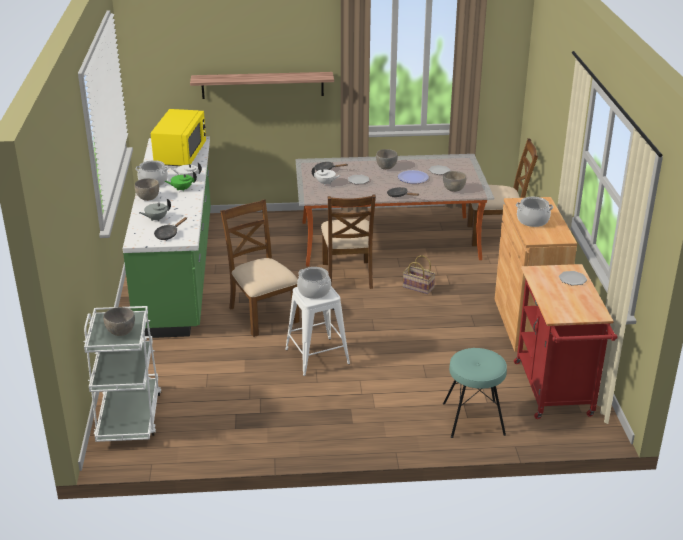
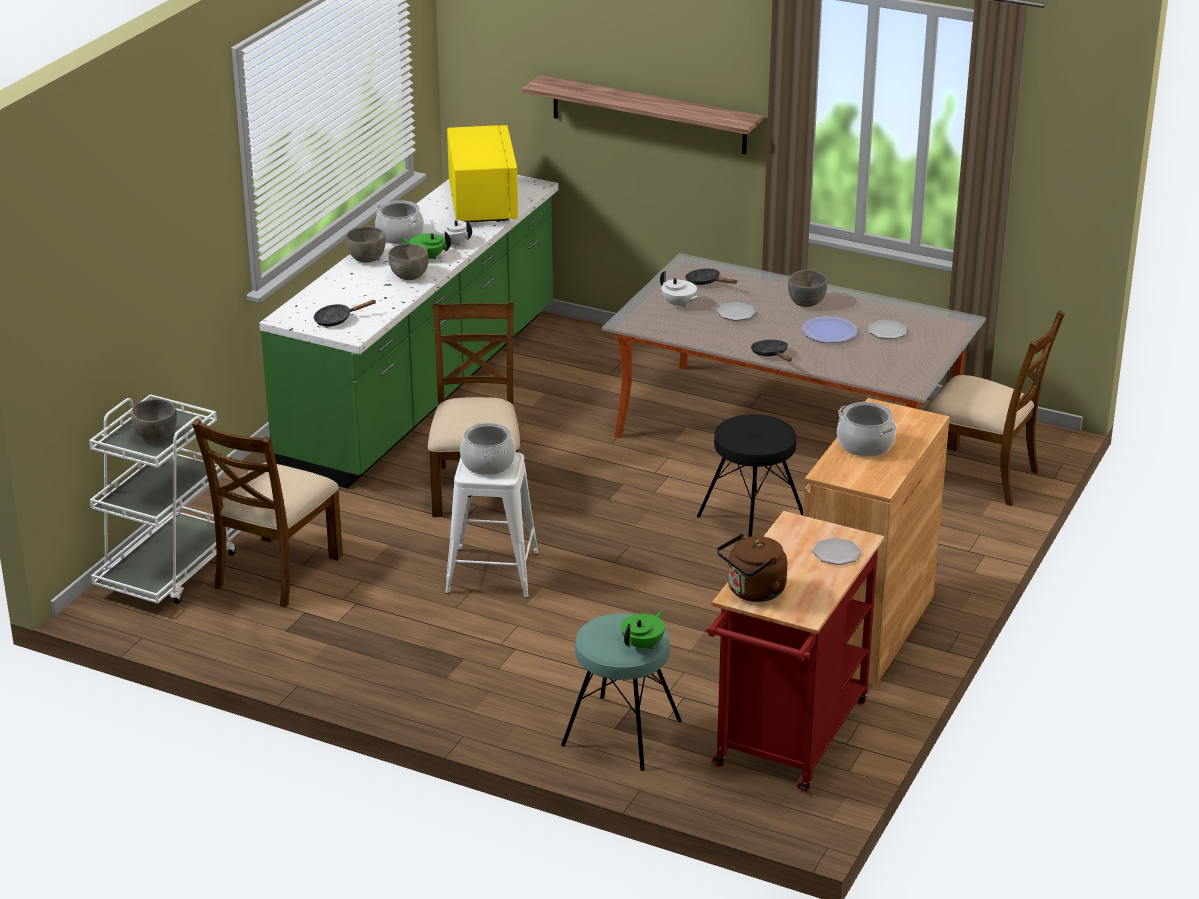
camera: 30 degrees right, 0 degrees up
(156, 219) = (345, 293): grey teapot -> none
(180, 155) = (482, 203): yellow microwave -> yellow microwave turned 45 degrees counterclockwise
(348, 275) = (663, 469): brown chair -> brown chair (276, 572)
(417, 287) = (752, 520): basket -> black stool
(454, 189) = (872, 368): grey bowl -> grey bowl (409, 277)
(493, 362) = (643, 644): none -> green teapot
(560, 311) = (753, 592): none -> brown kettle

